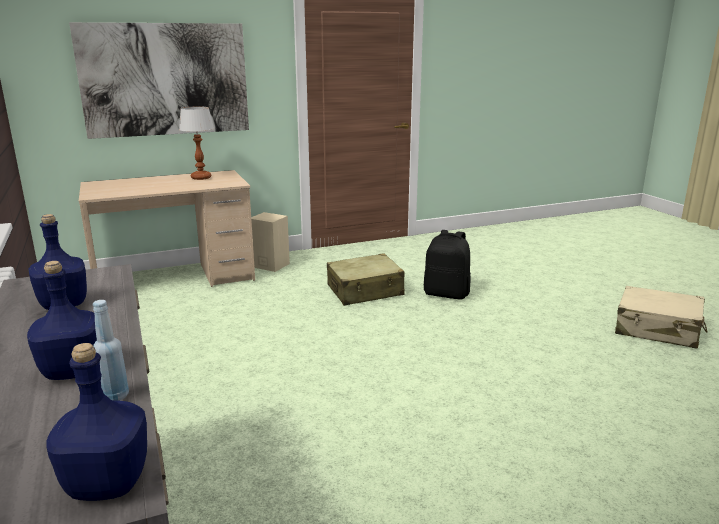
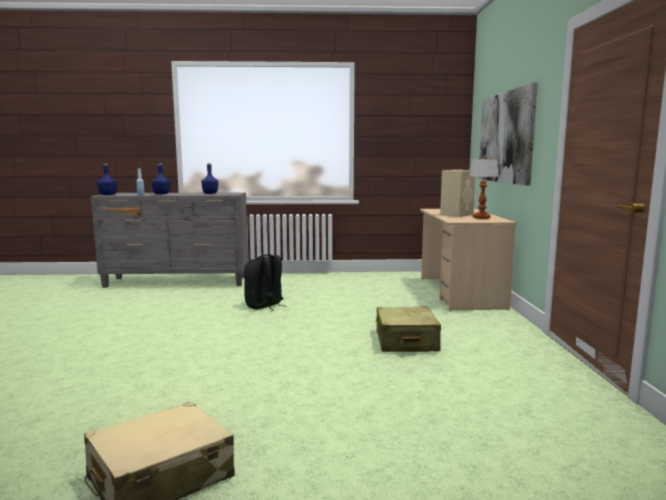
camera: 110 degrees right, 10 degrees down
(270, 265) = (490, 317): beige speaker -> beige speaker (457, 215)
(446, 294) = (376, 374): black backpack -> black backpack (265, 306)

